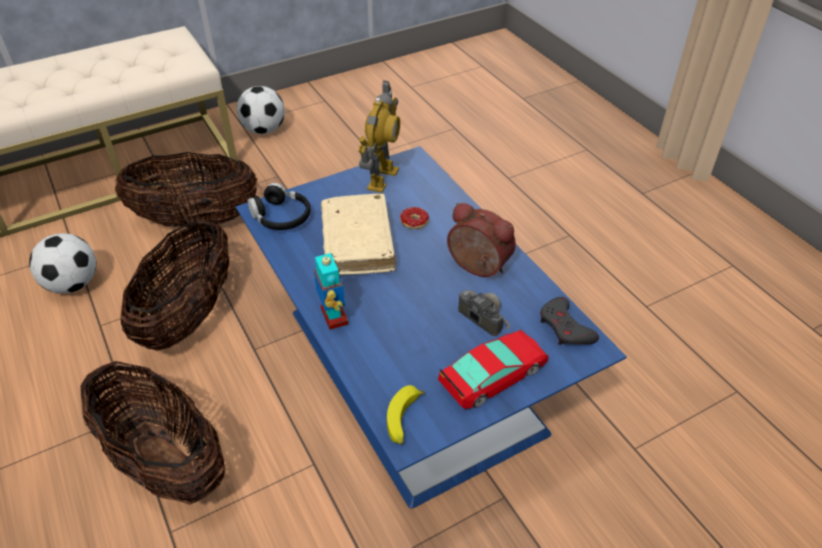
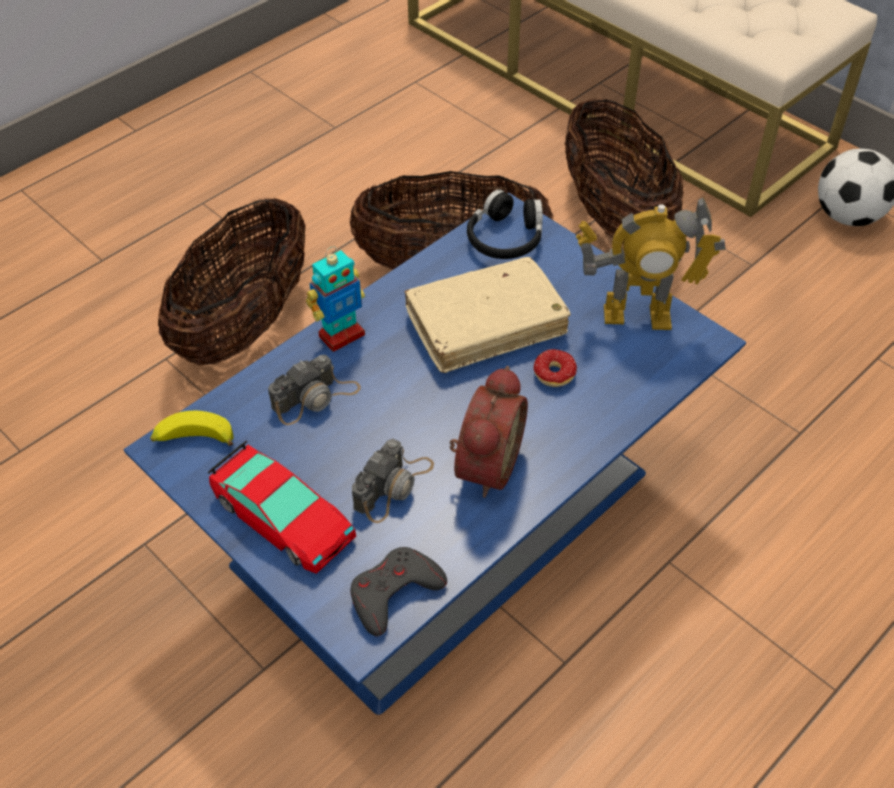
camera: 75 degrees right, 5 degrees up
(72, 284) = (459, 159): football -> none
(389, 341) = (315, 398): none -> camera

